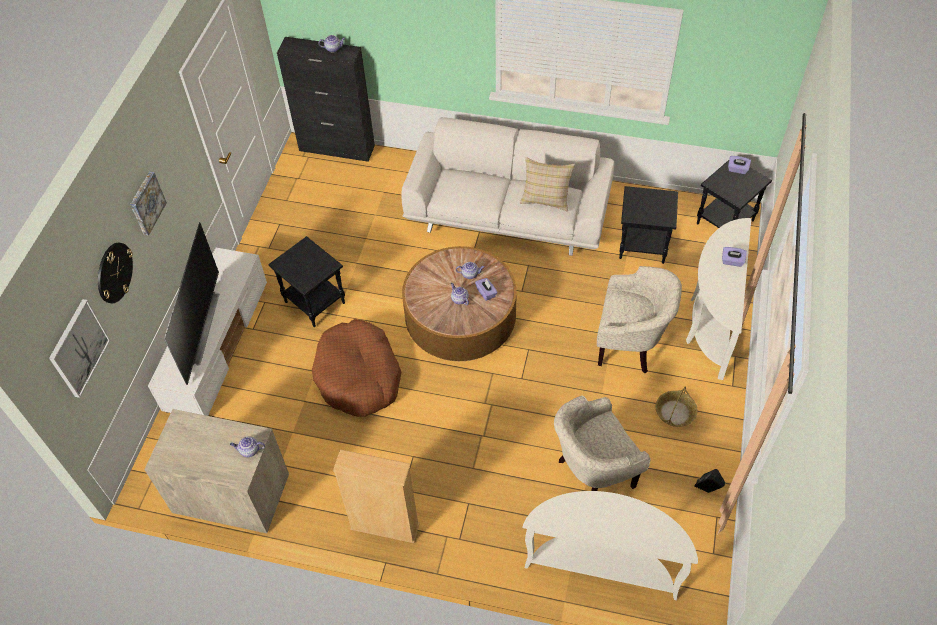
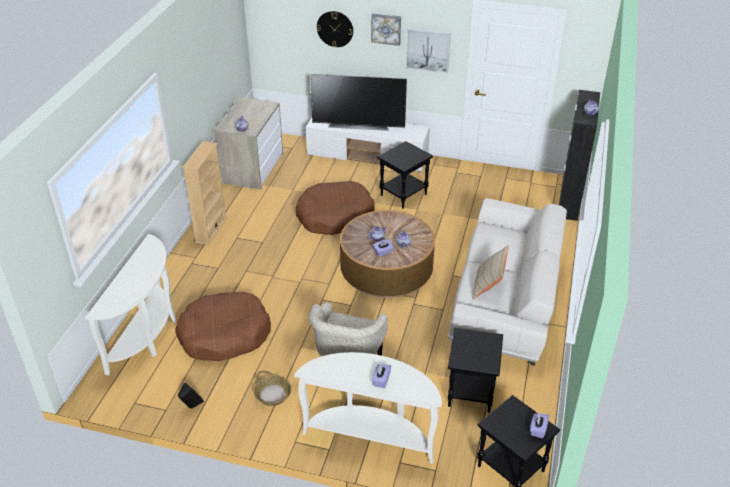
camera: 90 degrees right, 15 degrees down
(78, 348) = (285, 28): picture -> picture (428, 50)
(592, 475) = (224, 335): beige armchair -> brown dog bed

